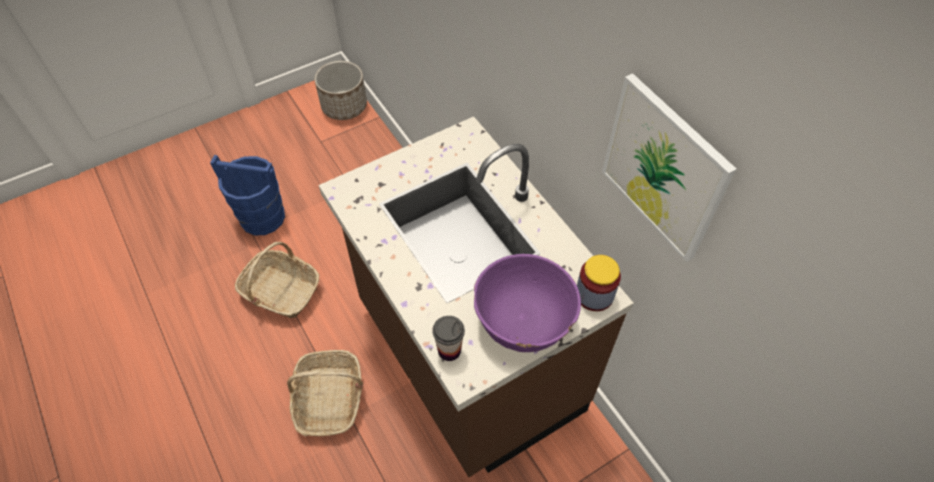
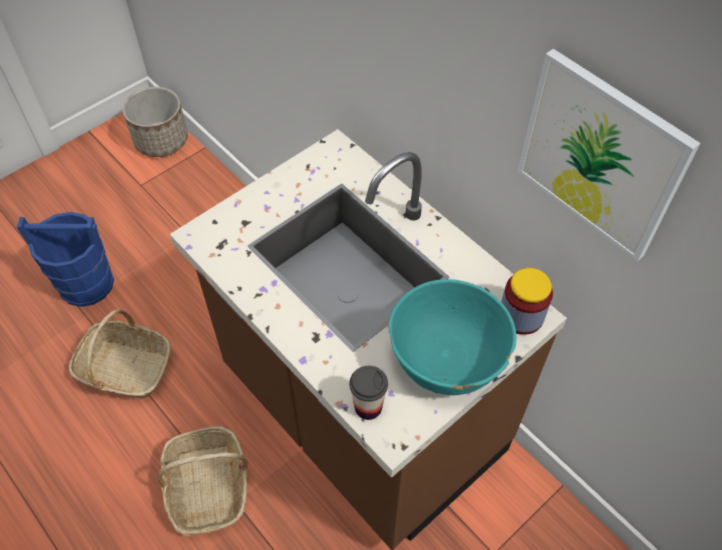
camera: 10 degrees left, 0 degrees up
(523, 320) = (447, 358): purple bowl -> turquoise bowl

